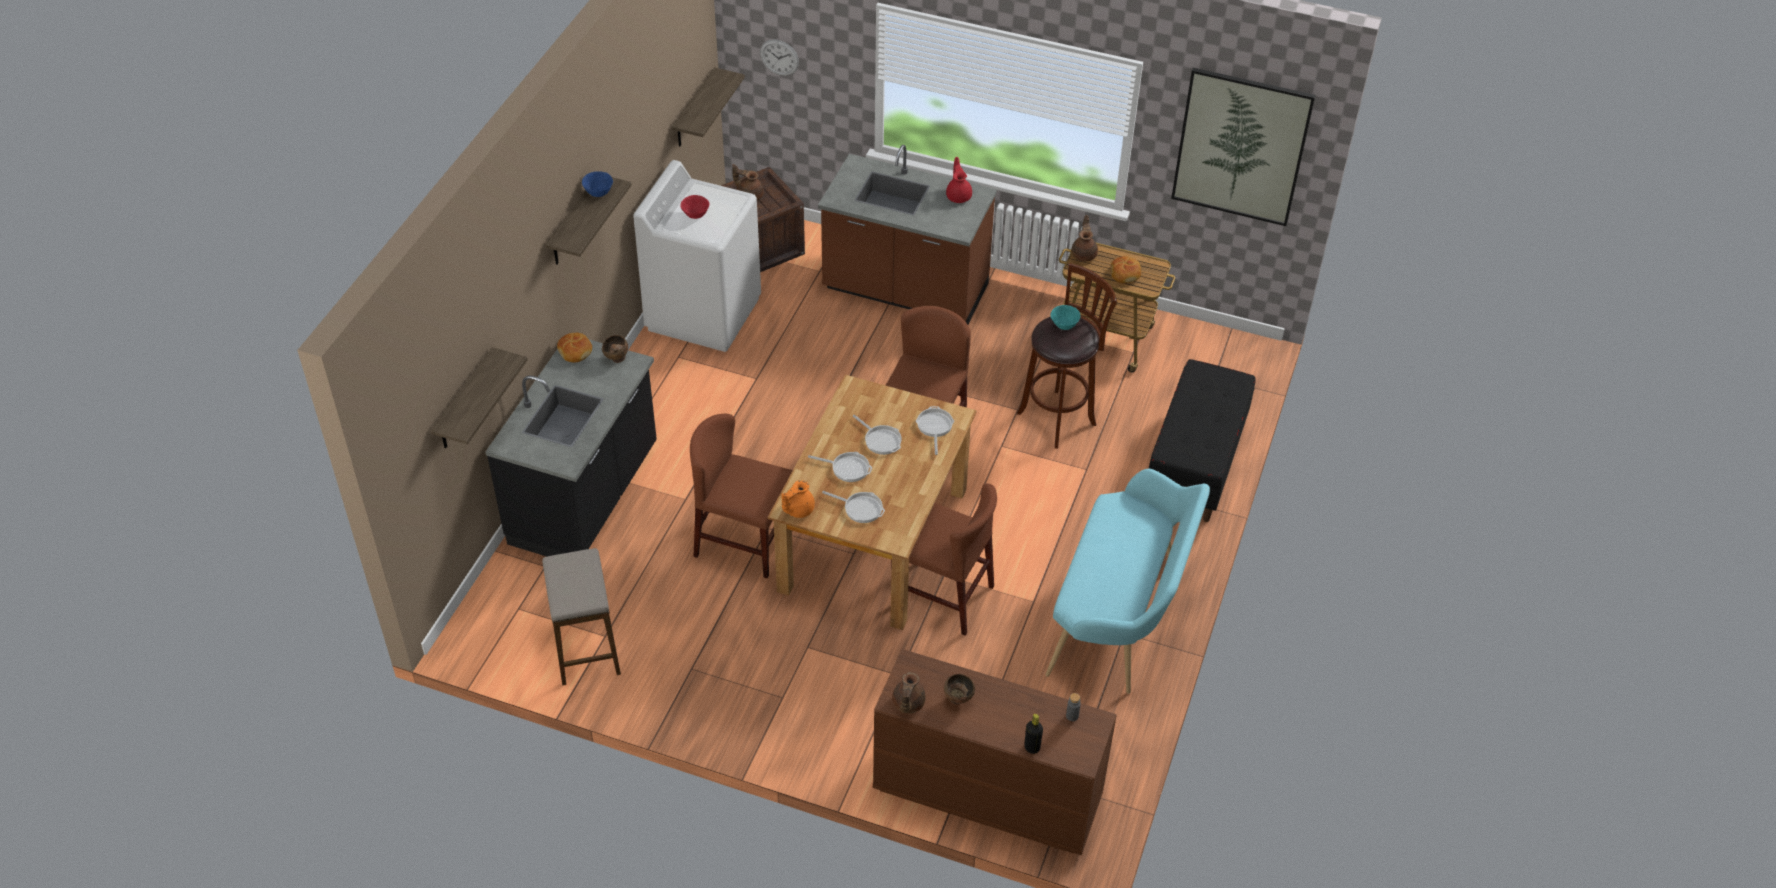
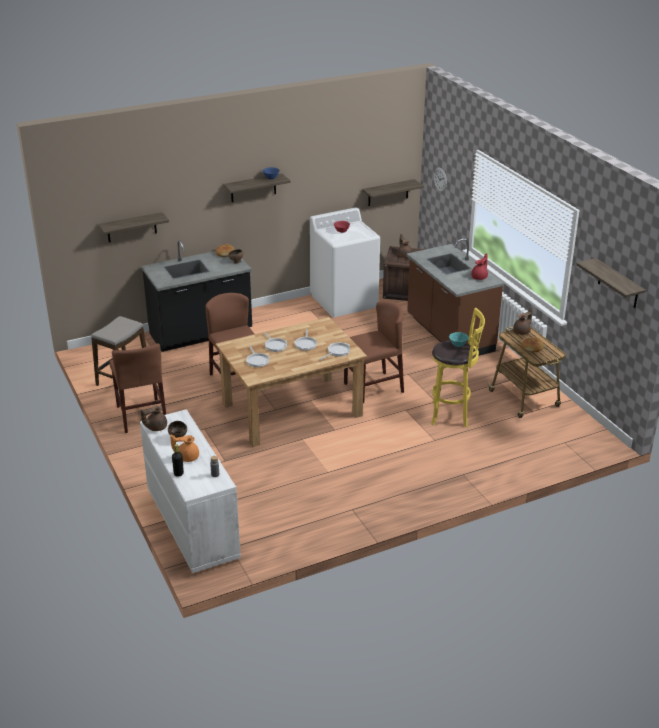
camera: 45 degrees right, 15 degrees down
(797, 509) = (231, 347): orange teapot -> orange teapot (187, 457)
(942, 596) = (289, 446): brown chair -> brown chair (141, 415)
(985, 792) = (192, 524): brown dresser -> white dresser
(1059, 417) = (452, 414): brown stool -> yellow stool
(1120, 619) = (358, 503): turquoise bench -> none
(1195, 464) = (497, 469): black bench -> none
(1241, 147) = (618, 284): picture -> shelf

